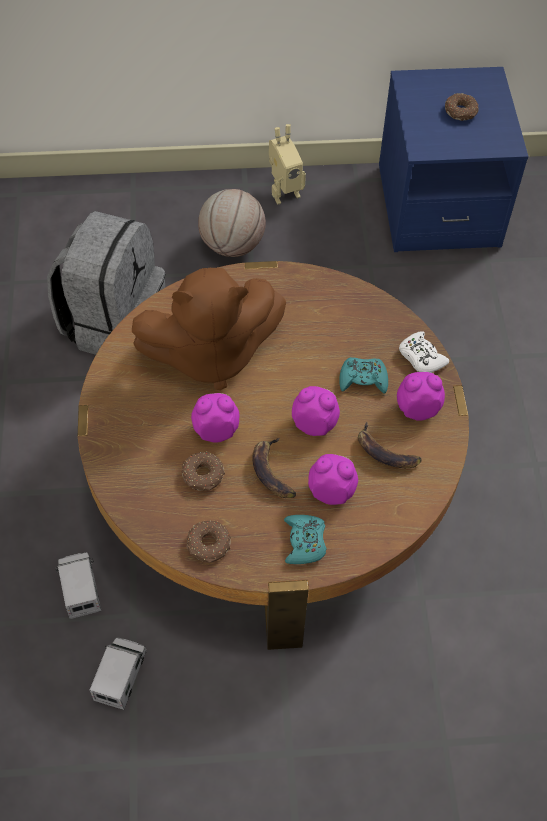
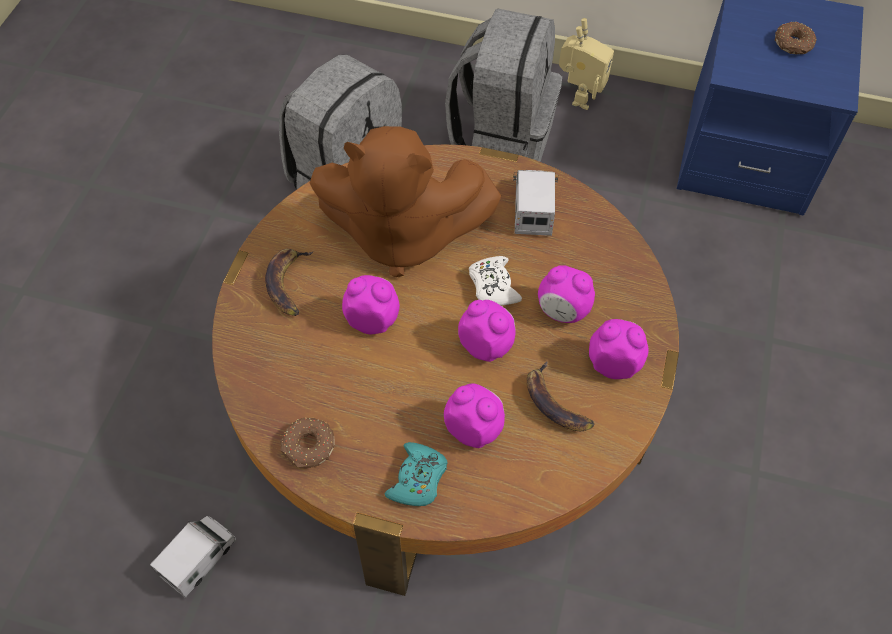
camera: 20 degrees right, 0 degrees up
(80, 588) = (198, 449): toy truck -> toy truck (533, 208)
(203, 476) = (336, 366): donut -> none
(232, 245) = (502, 137): basketball -> grey backpack
(272, 471) = (415, 385): banana -> banana (288, 283)
(283, 192) = (579, 96): toy robot -> toy robot turned 60 degrees counterclockwise
(363, 379) = (562, 311): turquoise game controller -> alarm clock
(421, 357) = (641, 306): white game controller -> white game controller (493, 286)

